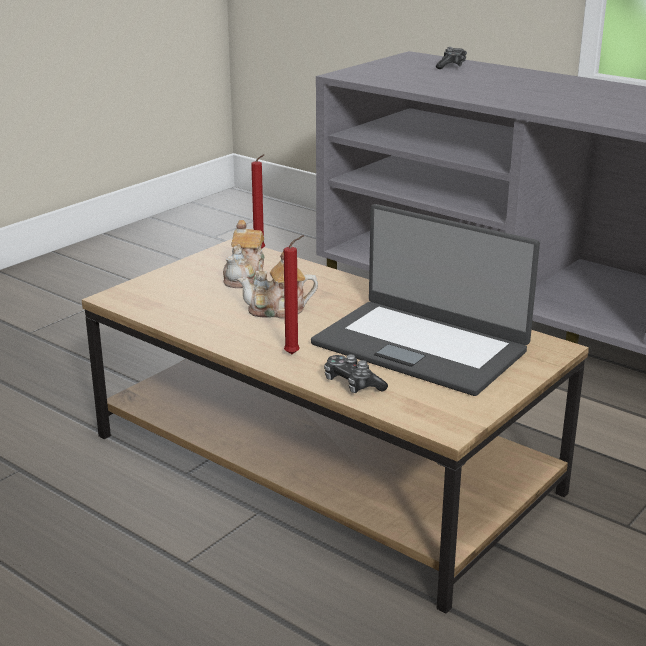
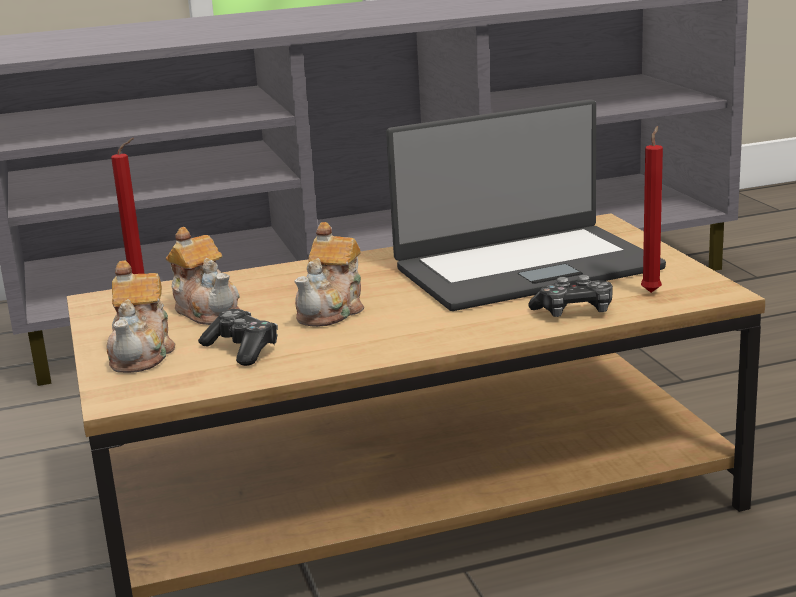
camera: 55 degrees left, 5 degrees down
(171, 283) = (143, 354): none -> teapot
(294, 354) = (463, 324): red candle -> red candle (652, 291)
(451, 66) = (78, 33): game controller -> game controller (242, 349)

